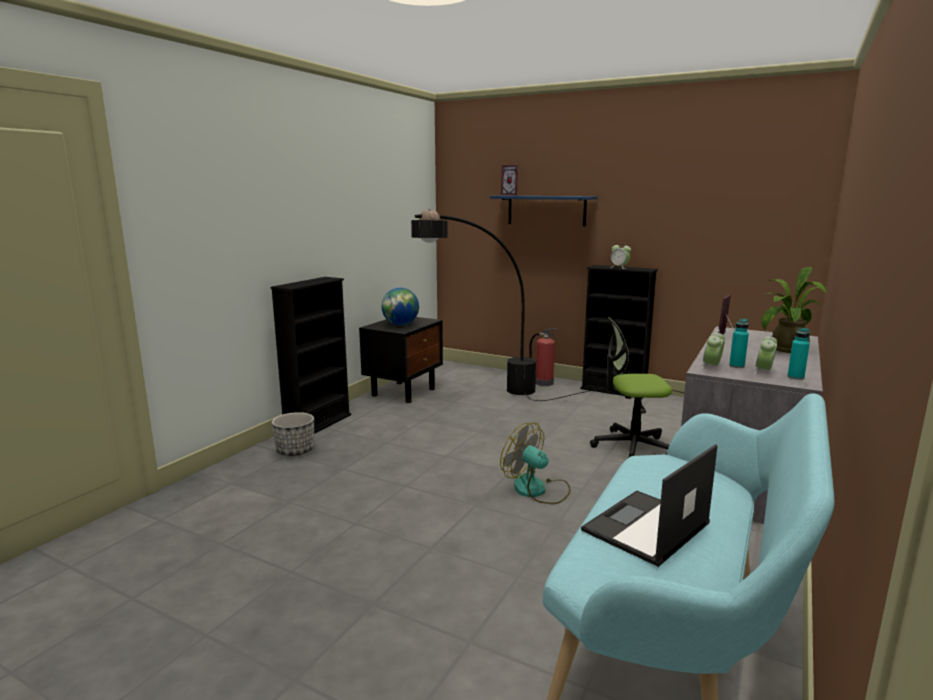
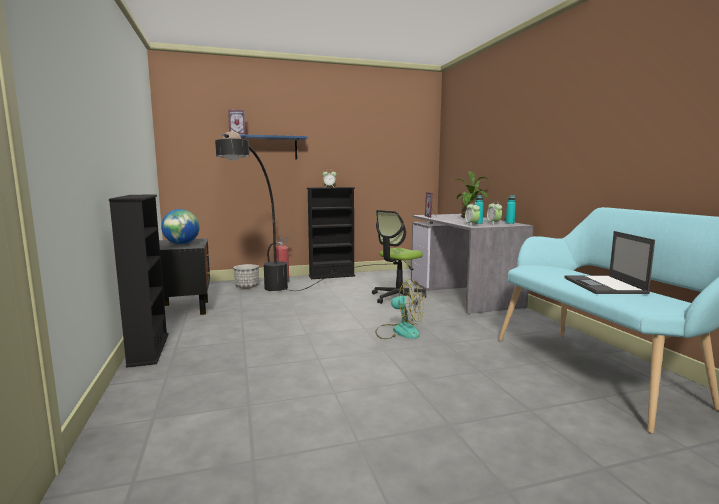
camera: 45 degrees left, 5 degrees down
(295, 451) = (169, 373): planter -> planter (246, 287)
(537, 490) = (399, 331): fan -> fan turned 150 degrees counterclockwise

